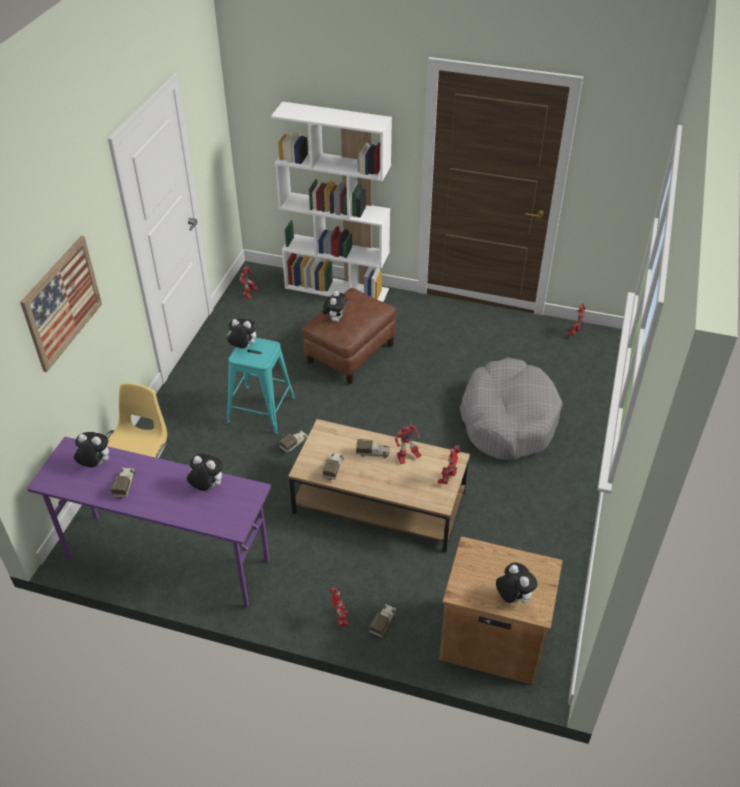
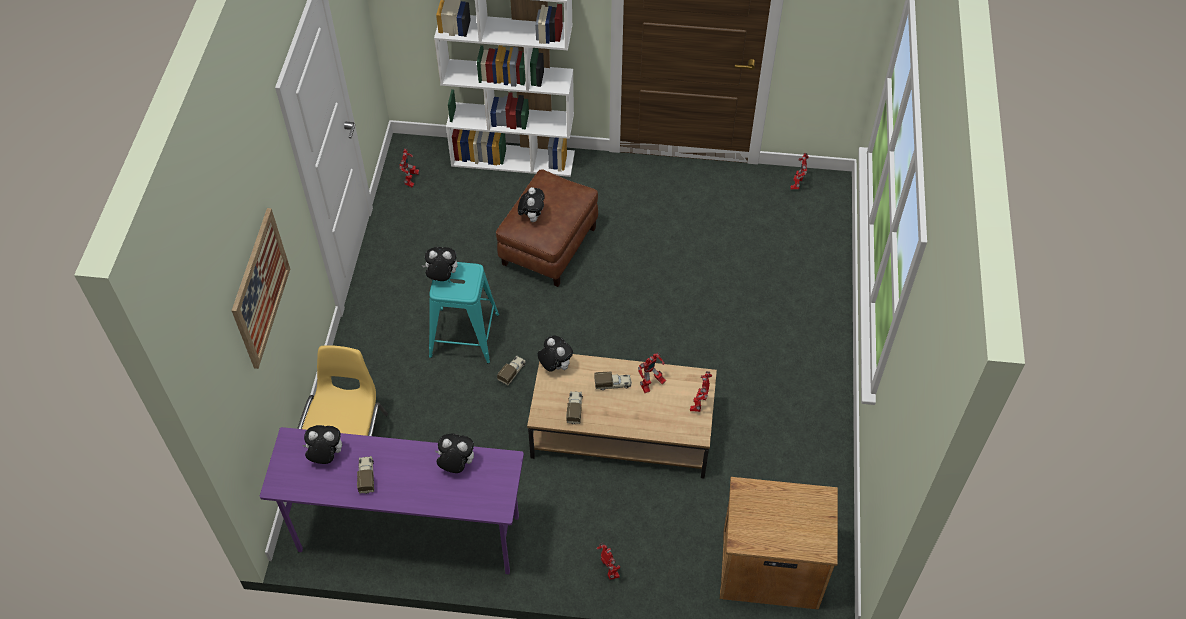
camera: 10 degrees left, 10 degrees up
(383, 622) = (655, 567): toy truck -> none
(508, 420) = (742, 308): grey dog bed -> none
(513, 597) = (795, 537): plush toy -> plush toy (555, 366)

